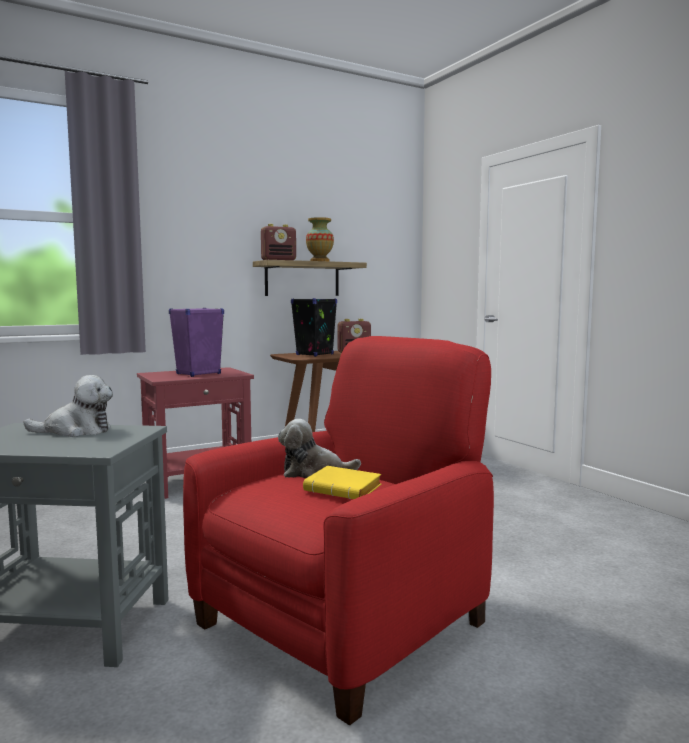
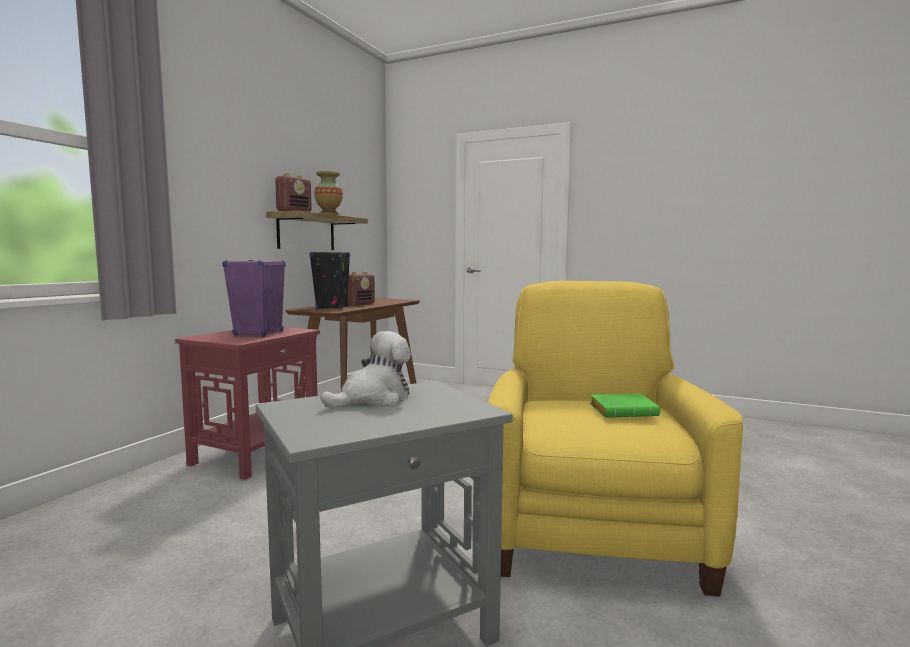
camera: 35 degrees left, 0 degrees up
(313, 472) = (555, 405): plush toy -> none
(344, 622) = (592, 530): red armchair -> yellow armchair
(345, 490) = (624, 411): yellow book -> green book

